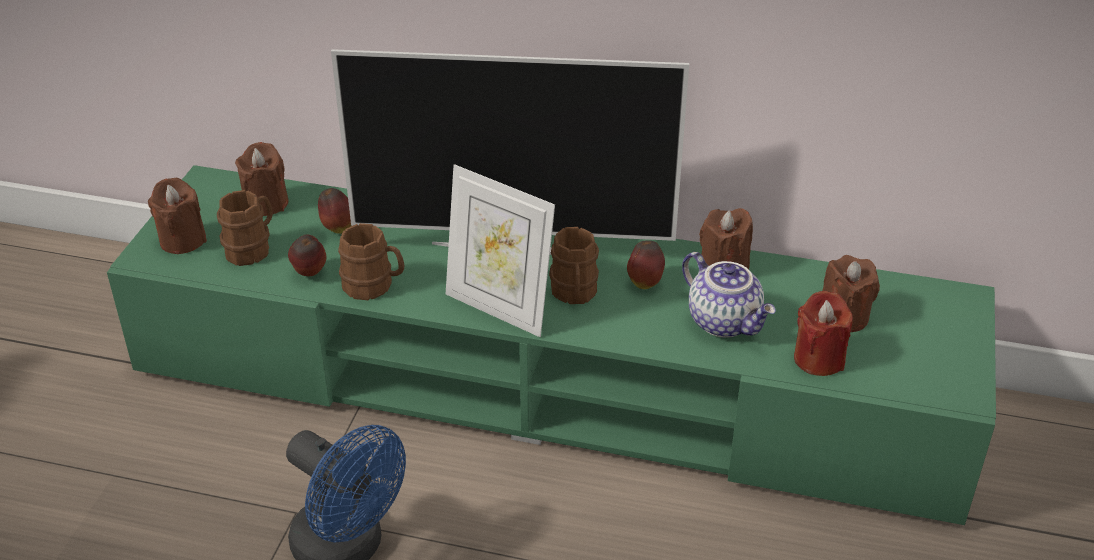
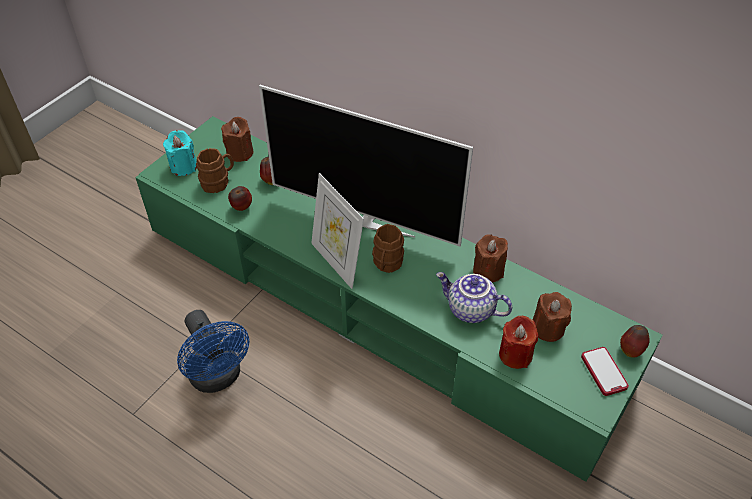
camera: 20 degrees right, 10 degrees up
(182, 240) = (183, 166): brown candle -> turquoise candle
(374, 286) = (273, 226): brown mug -> none
(645, 283) = (433, 268): apple -> apple (630, 350)
(725, 321) = (470, 310): teapot -> teapot turned 135 degrees clockwise
(946, 349) = (603, 372): none -> phone

